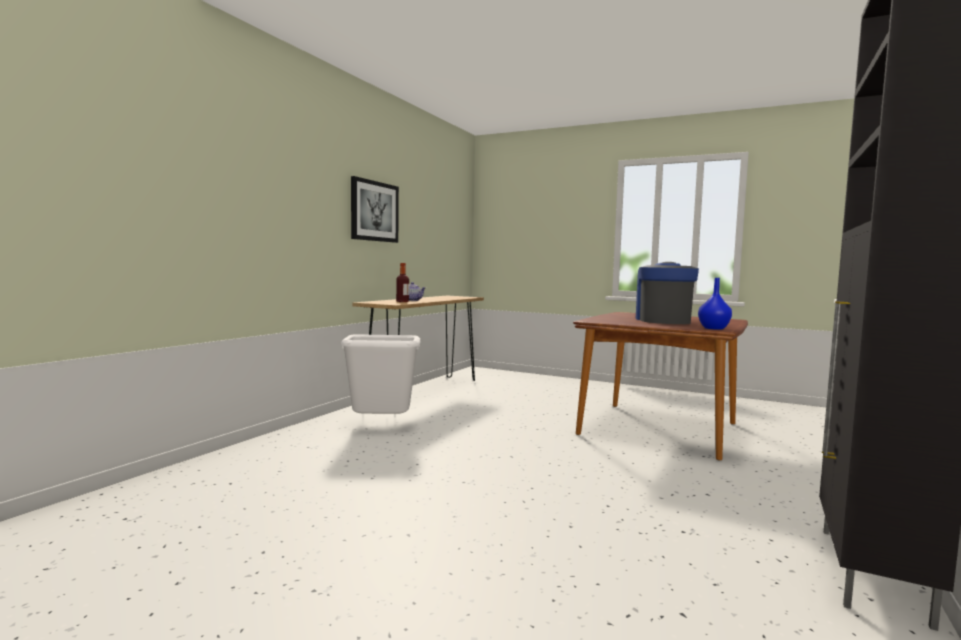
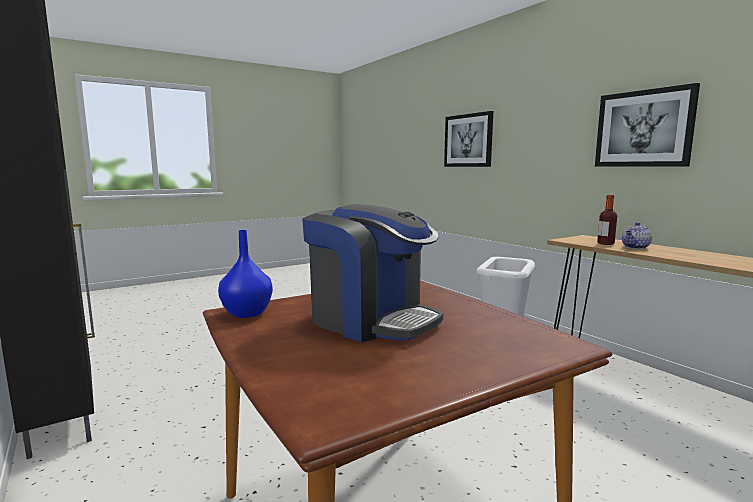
camera: 120 degrees right, 5 degrees up
(199, 183) = (468, 140): none -> picture

